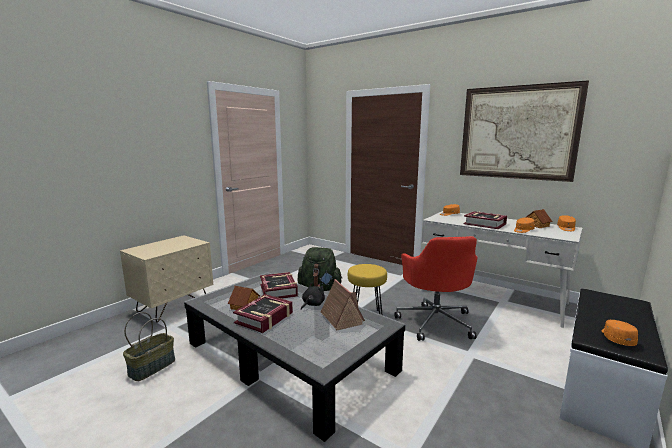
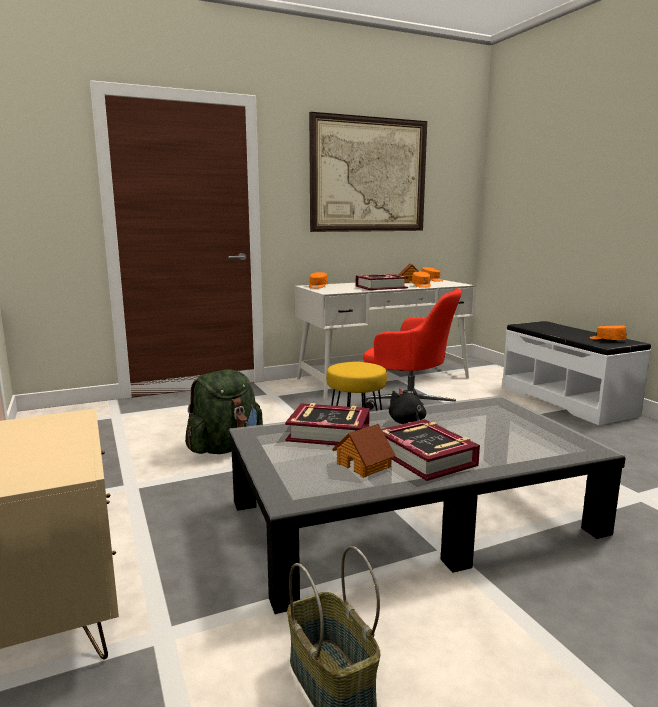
camera: 60 degrees left, 0 degrees up
(341, 318) = (466, 417): toy house -> none

